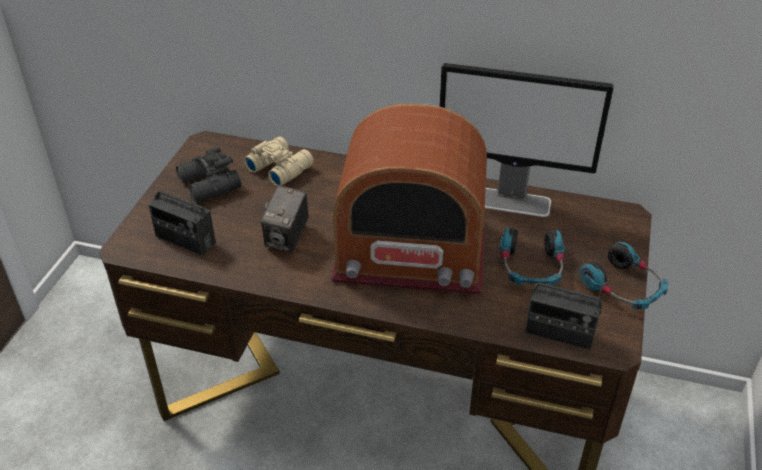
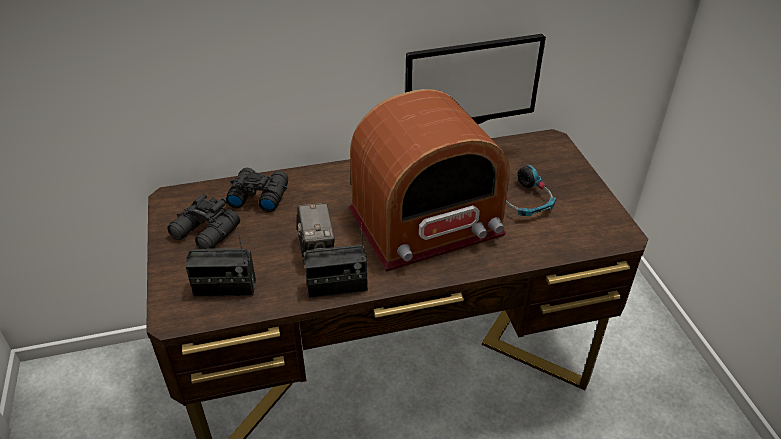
camera: 30 degrees left, 0 degrees up
(279, 167) = (258, 195): beige binoculars -> black binoculars
(559, 333) = (581, 241): radio -> radio (337, 287)
(623, 288) = (594, 191): headphones -> none

